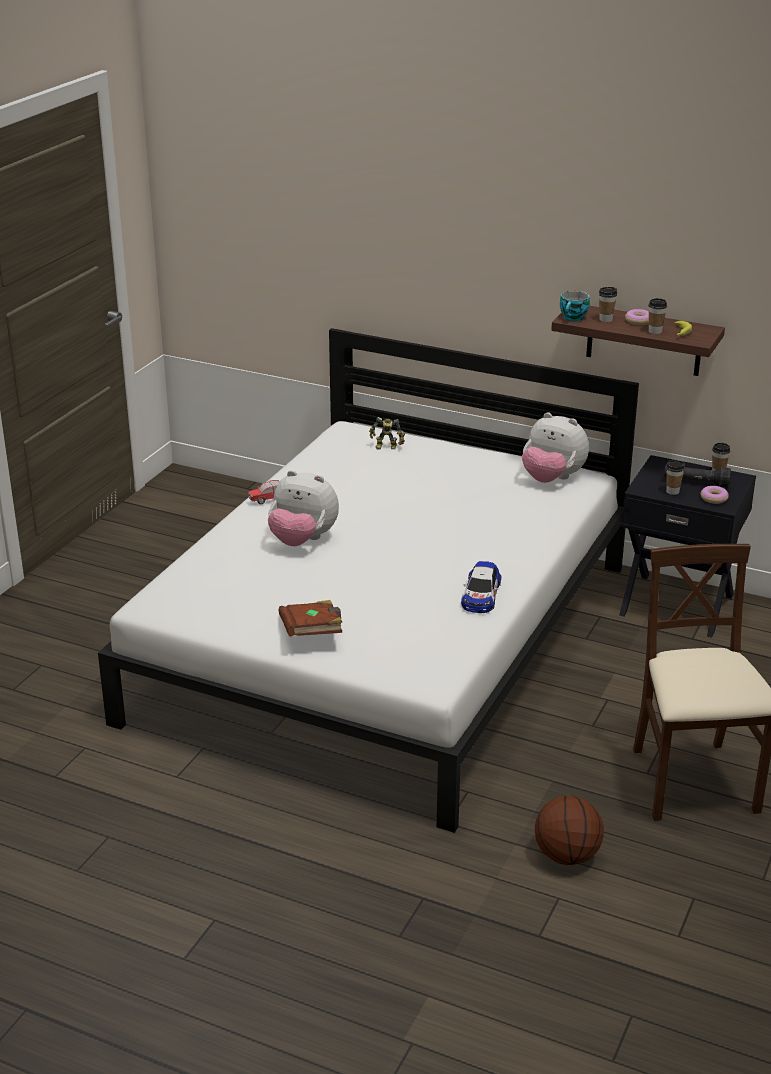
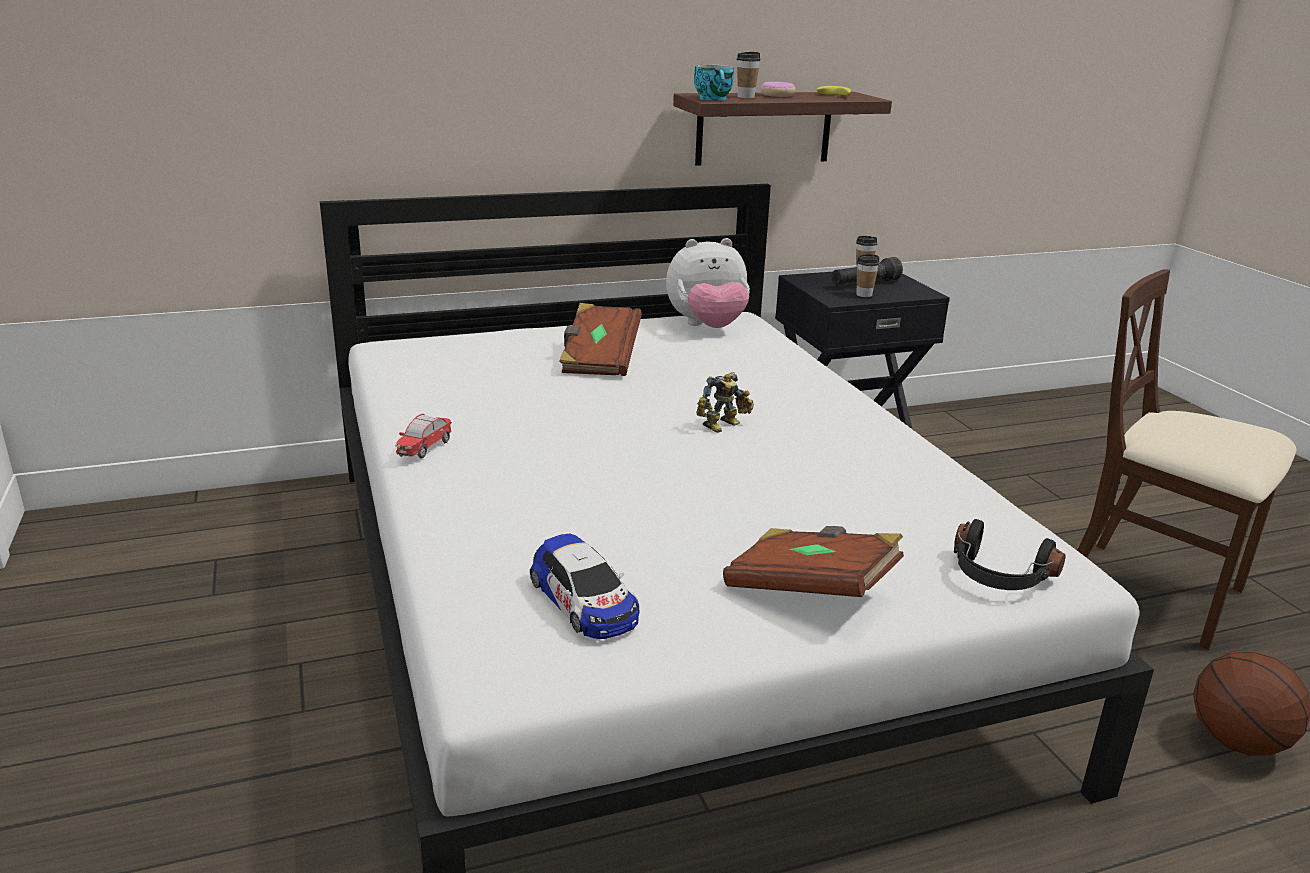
camera: 45 degrees left, 5 degrees down
(302, 540) = (564, 479): plush toy -> none
(387, 447) = (475, 349): toy robot -> toy robot (724, 426)
(400, 669) = (998, 577): none -> black headphones
(442, 479) = (599, 359): none -> brown book
(481, 595) = (885, 453): toy car -> toy car (584, 601)
(655, 331) = (814, 98): cup -> none
(713, 498) = (905, 290): donut -> none

